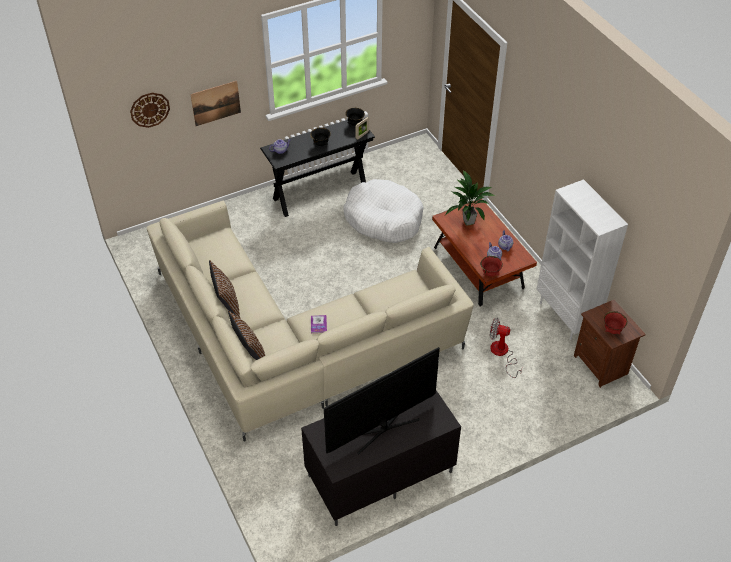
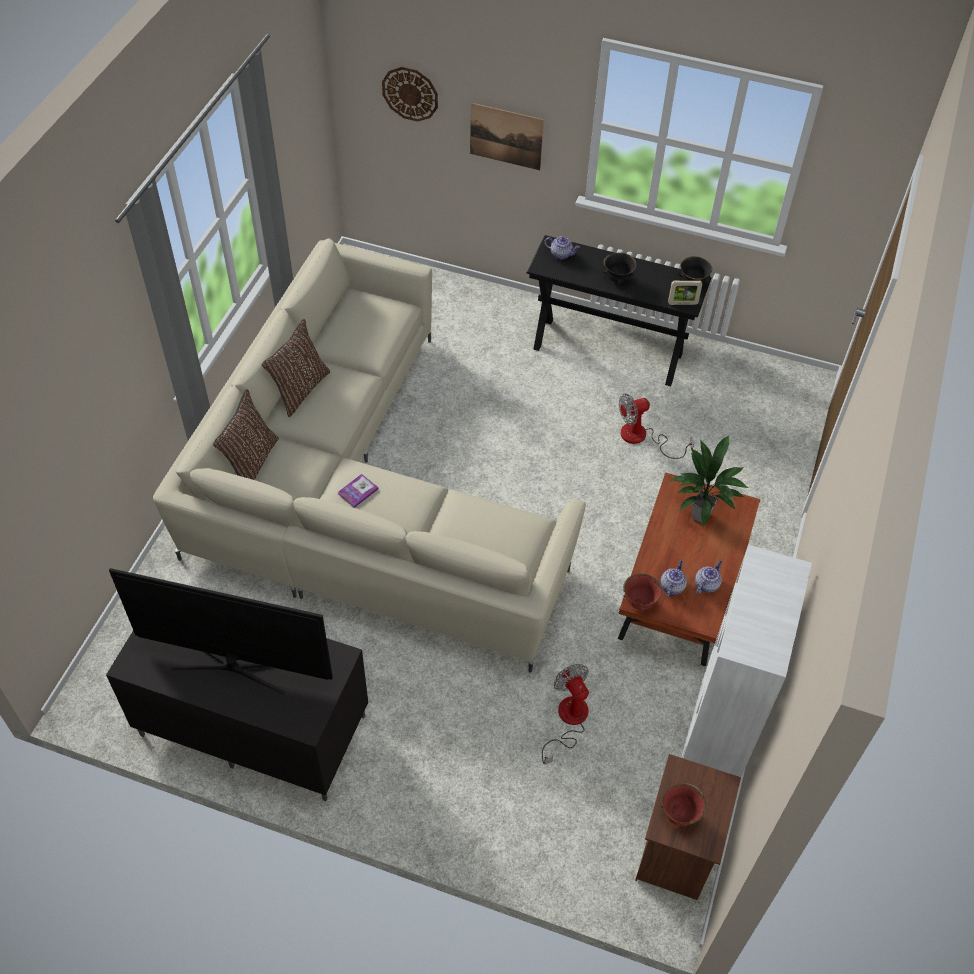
camera: 45 degrees right, 5 degrees up
(383, 219) = (642, 438): white dog bed -> fan

